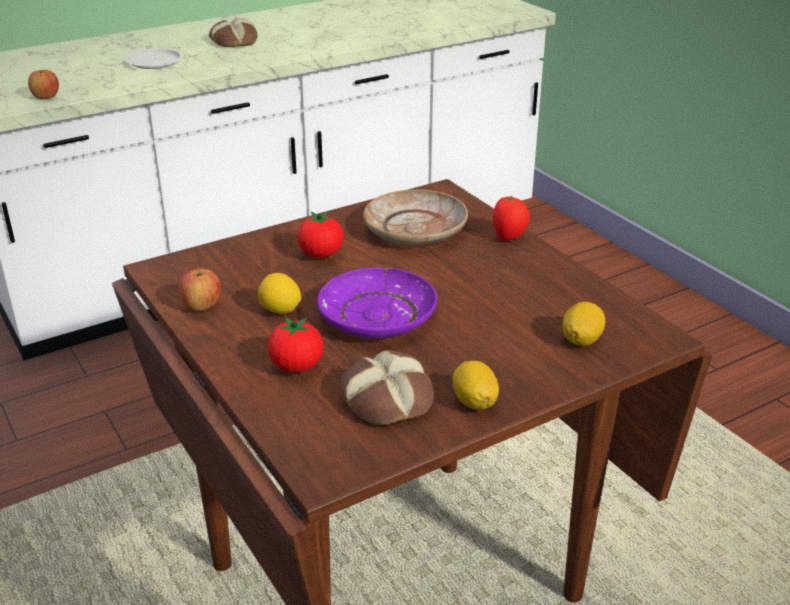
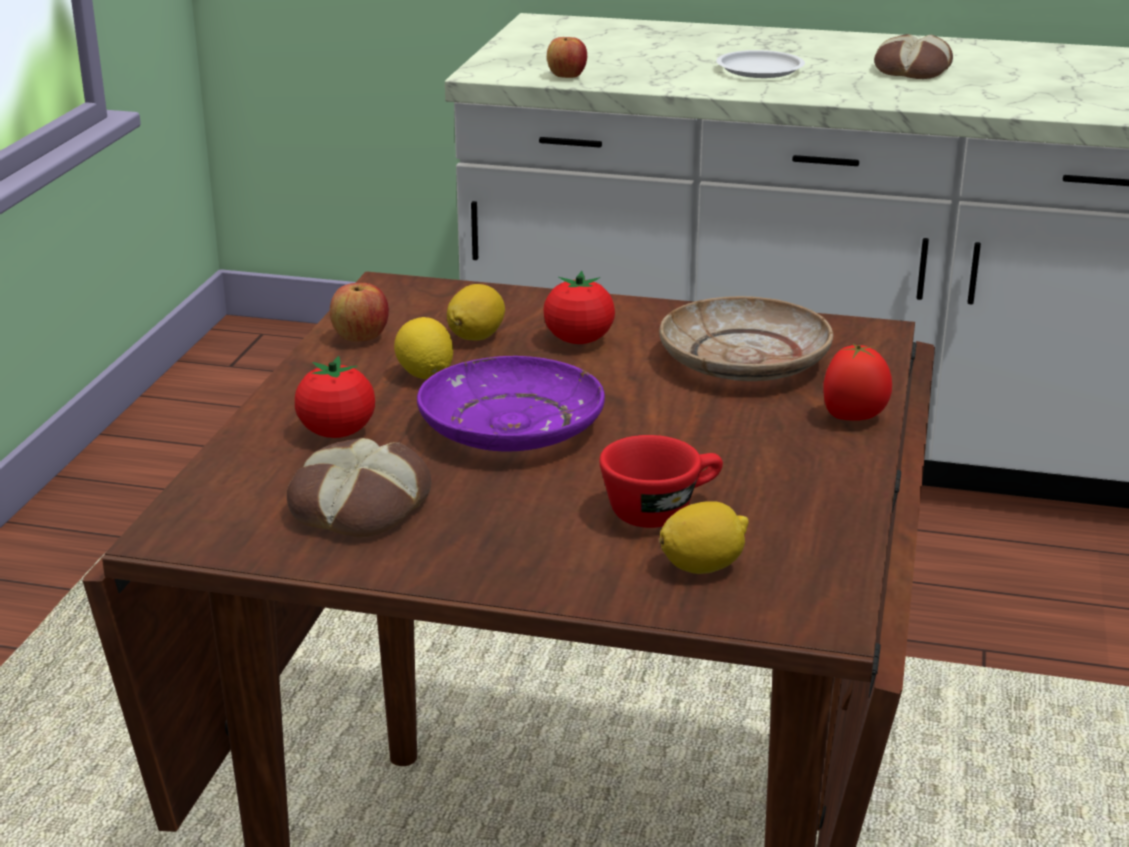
camera: 45 degrees right, 5 degrees down
(474, 402) = (440, 557): lemon -> lemon (476, 336)
(518, 323) = (661, 510): none -> red cup

